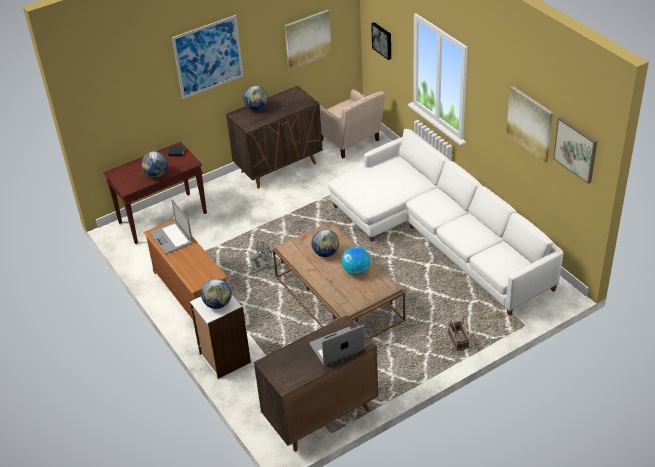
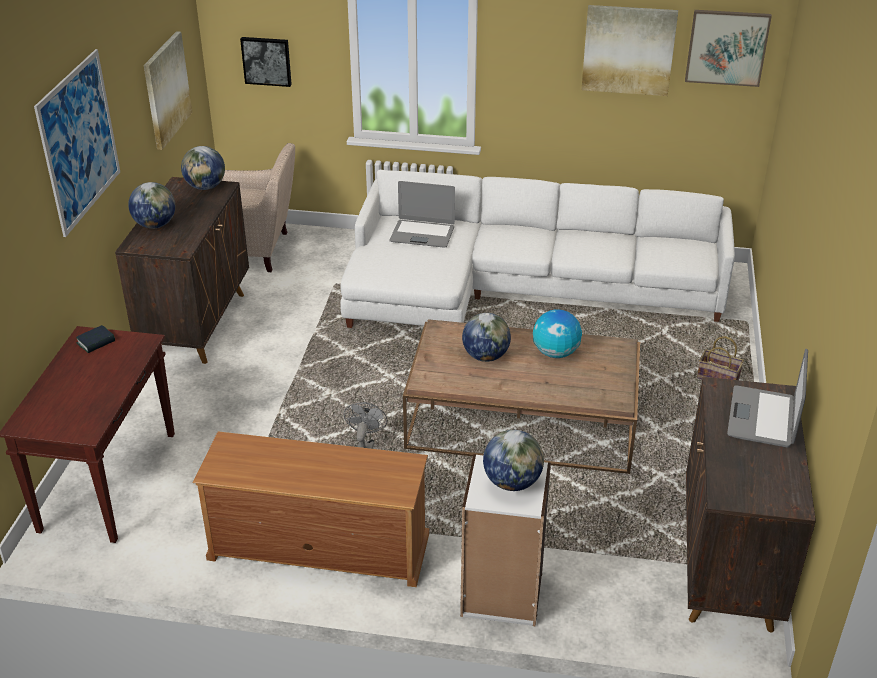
camera: 50 degrees left, 5 degrees down
(156, 174) = (109, 386): globe -> globe (205, 187)
(172, 238) = (256, 460): laptop -> laptop (422, 234)

